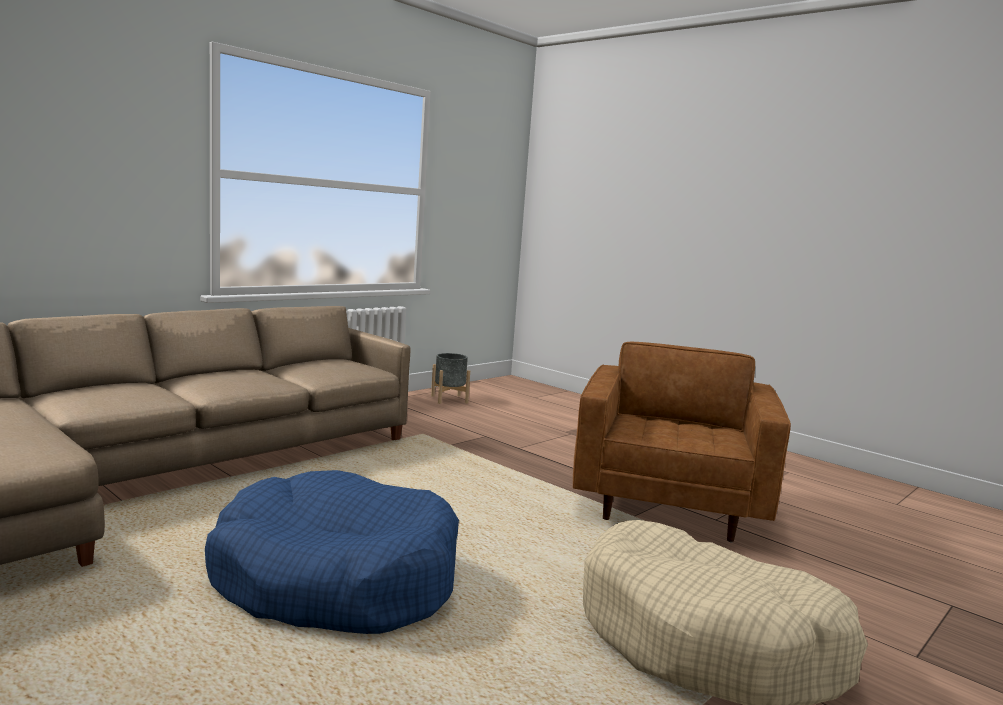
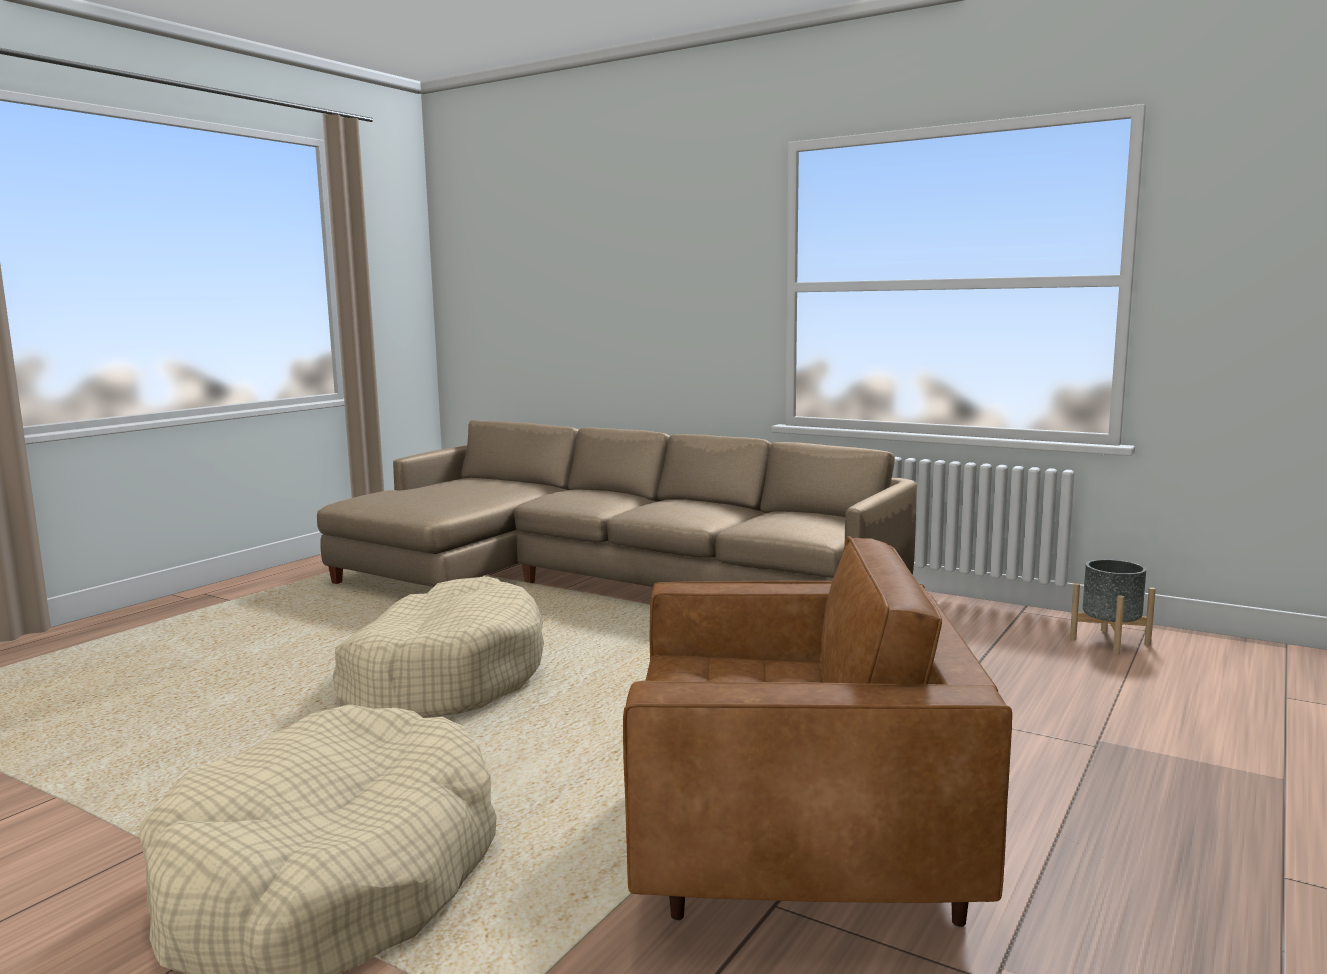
camera: 80 degrees right, 0 degrees up
(336, 579) = (444, 677): blue dog bed -> beige dog bed

